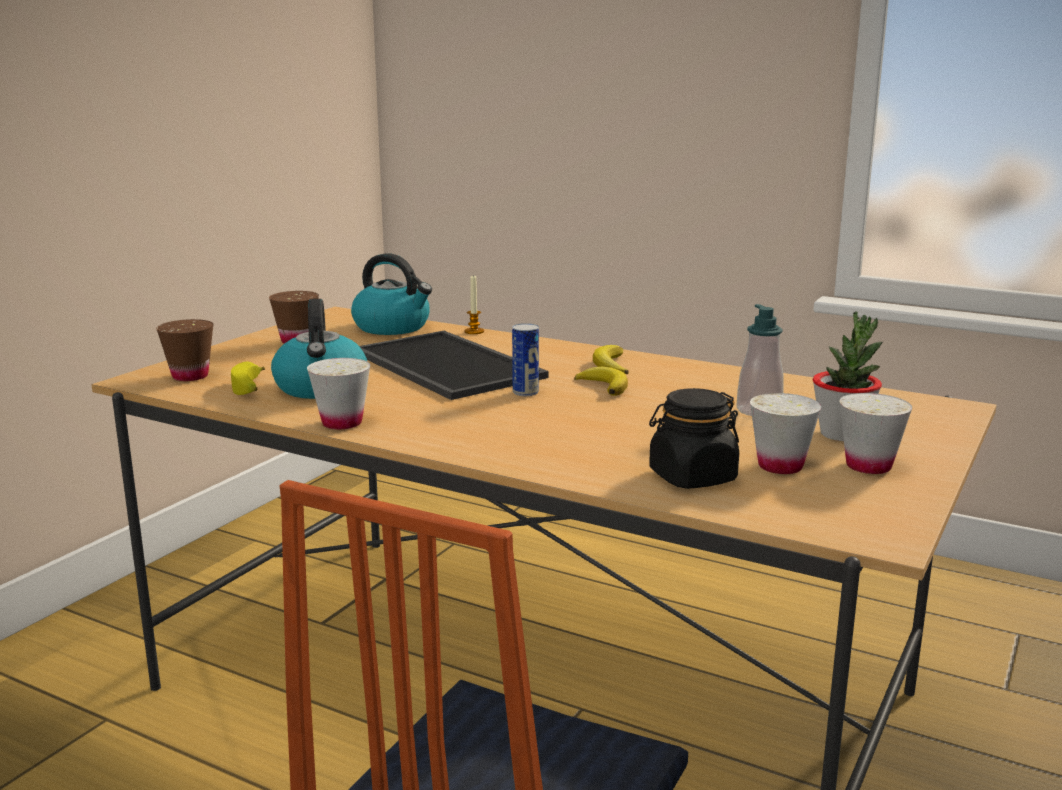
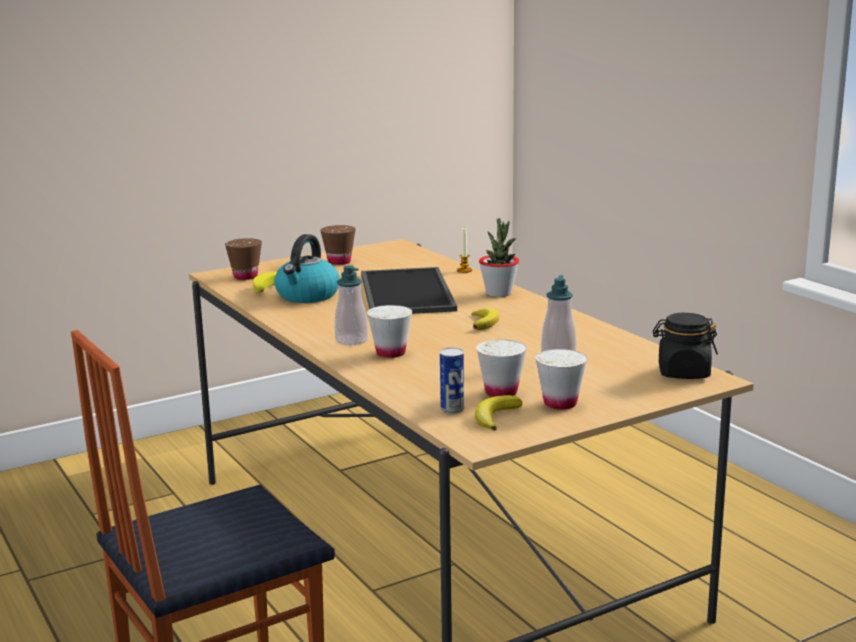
camera: 30 degrees right, 0 degrees up
(342, 423) = (286, 319): white cup -> white cup (390, 353)
(393, 327) = (415, 260): kettle -> none
(480, 435) = (351, 340): none -> soap dispenser
(525, 392) = (425, 318): can -> can (452, 409)
(610, 365) = (515, 309): banana -> banana (495, 416)
(692, 477) = (433, 388): black jar -> black jar (683, 373)
(842, 434) = (584, 381): potted plant -> potted plant (499, 293)

